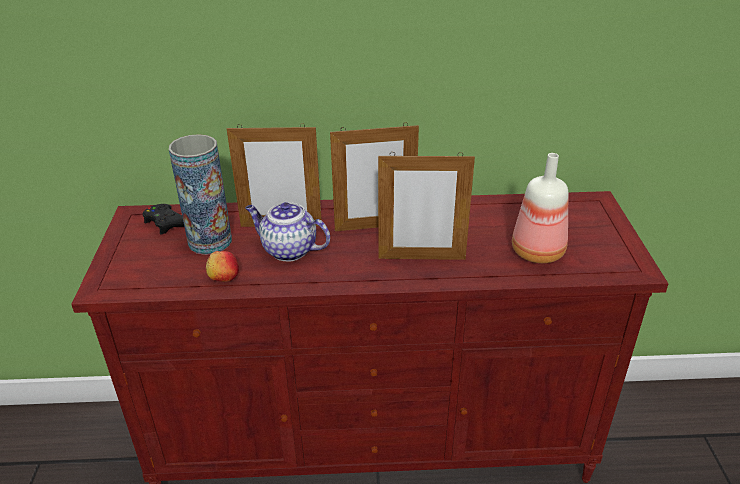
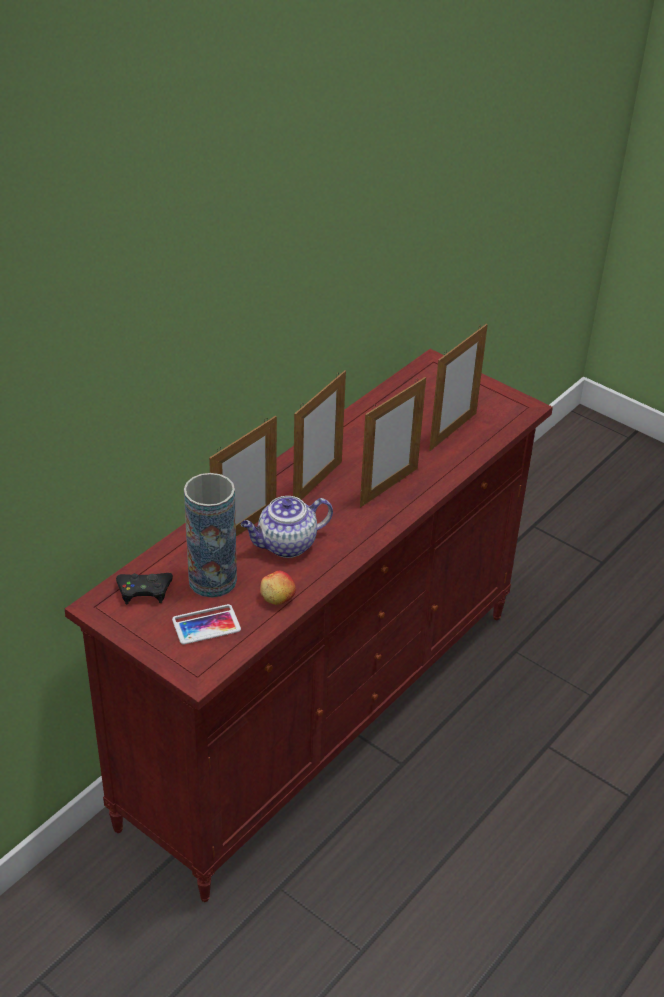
camera: 50 degrees left, 5 degrees up
(159, 263) = (206, 625): none -> phone
(538, 251) = (453, 431): bottle -> picture frame

